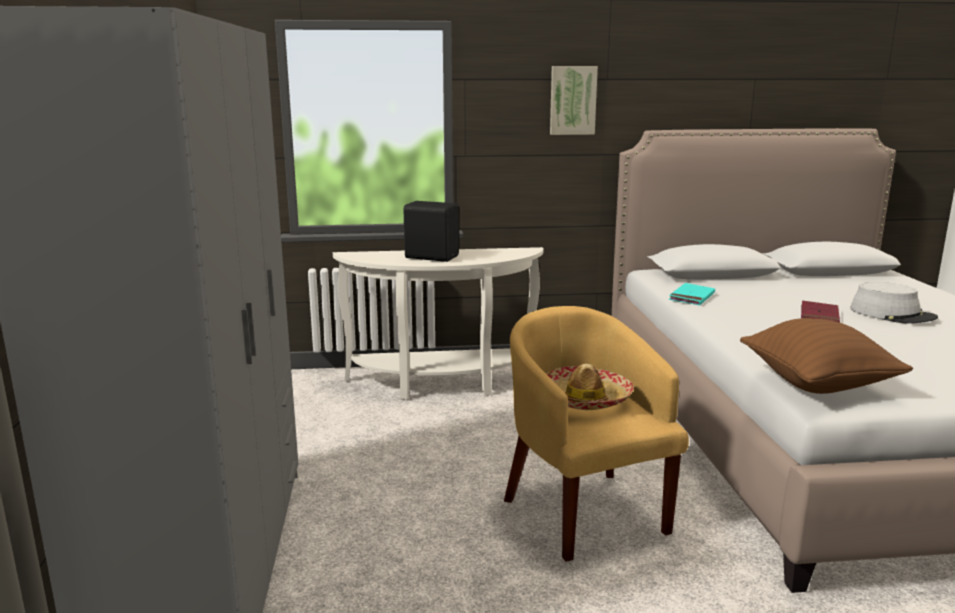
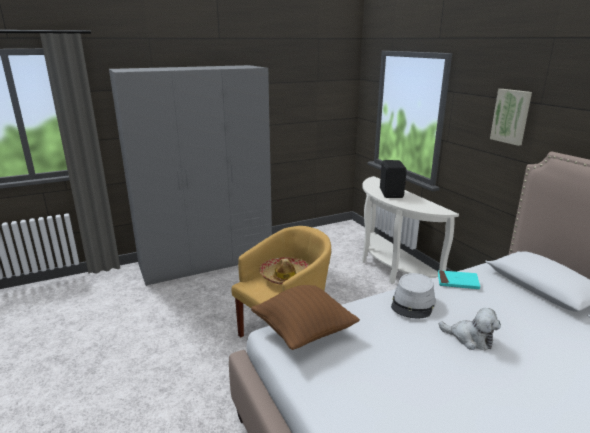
camera: 70 degrees right, 5 degrees up
(819, 316) = (470, 339): red book -> plush toy
(892, 314) = (531, 384): grey hat -> grey hat (413, 303)

